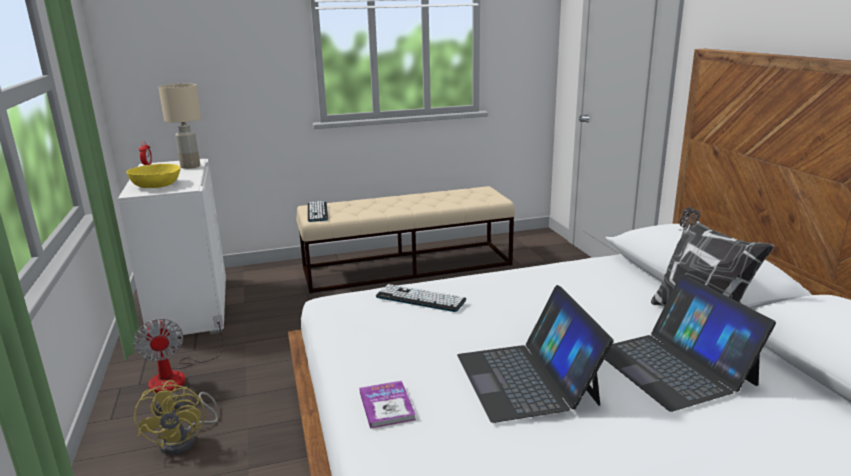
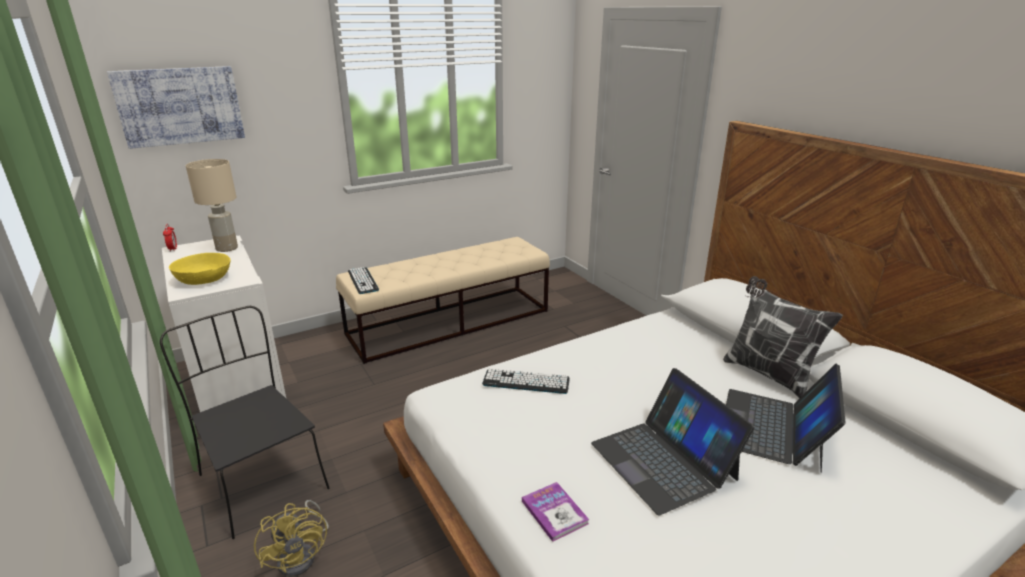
camera: 15 degrees left, 5 degrees up
(168, 39) = (180, 106): none -> picture
(178, 376) = (261, 480): fan -> black chair
(673, 366) = (774, 428): laptop -> laptop turned 60 degrees clockwise

